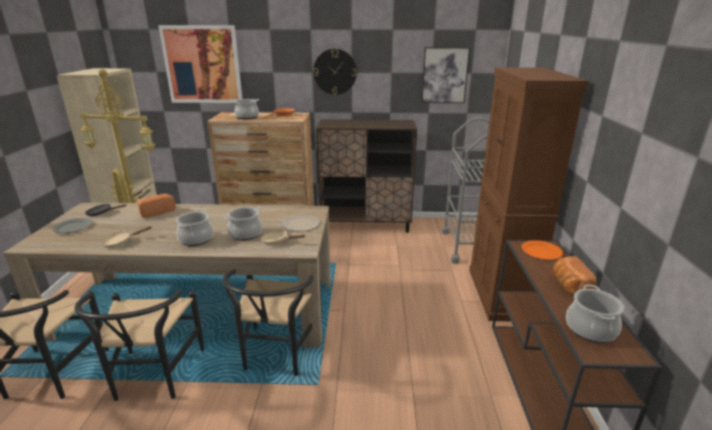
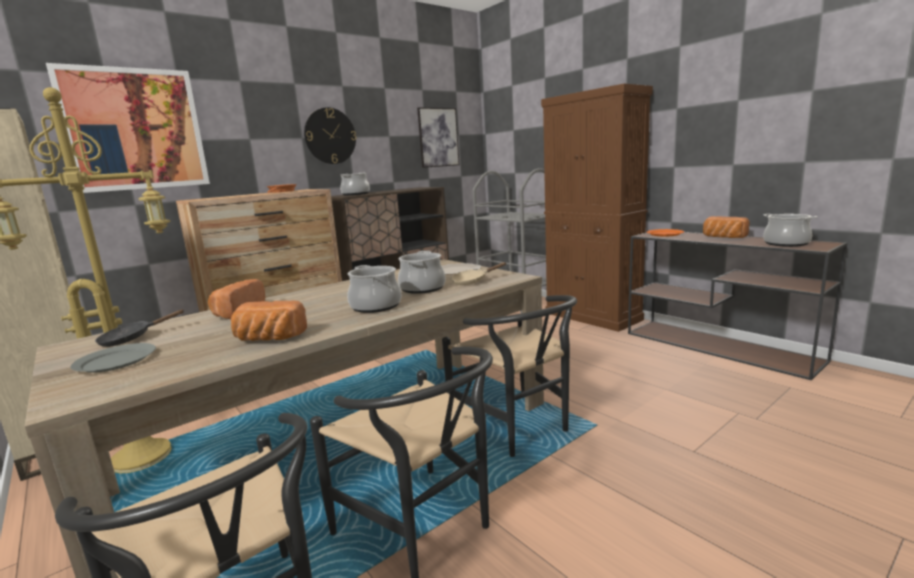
camera: 40 degrees left, 10 degrees down
(121, 242) = (268, 339): beige frying pan -> bread
(247, 117) = (239, 196): cooking pot -> cooking pot (356, 194)

